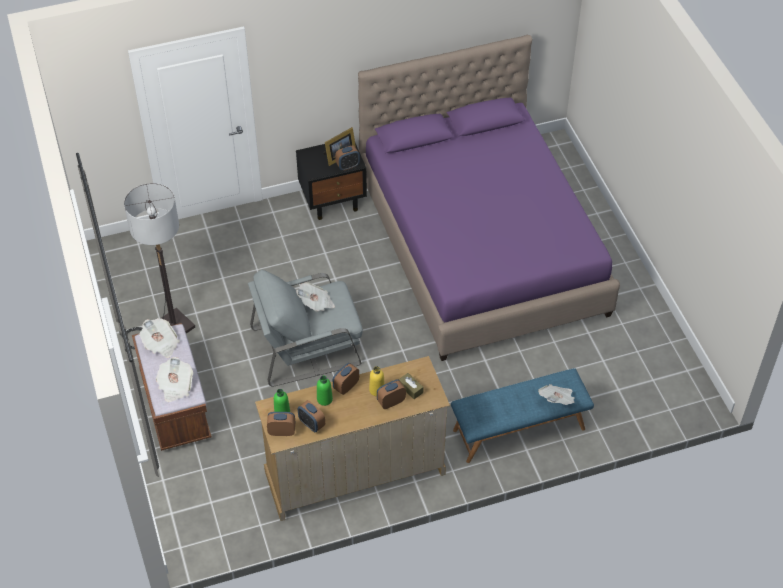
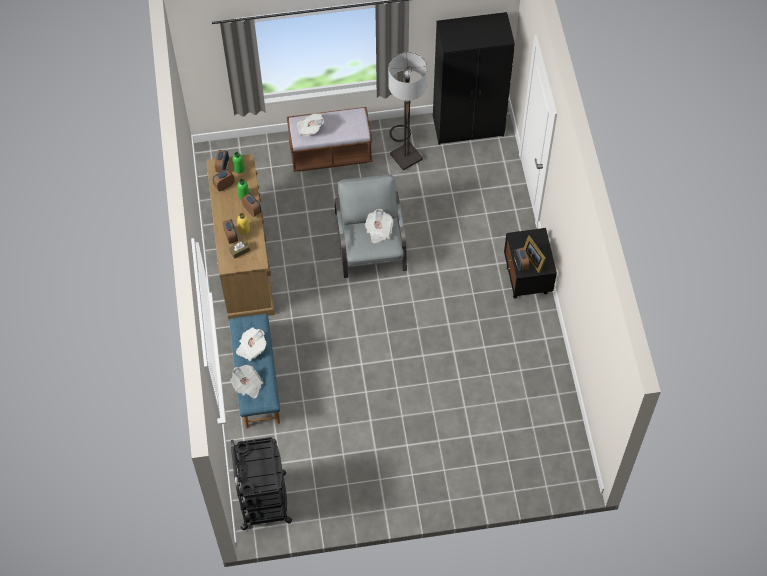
camera: 100 degrees right, 10 degrees up
(123, 272) = (469, 127): none -> black wardrobe
(161, 344) = (350, 122): newspaper -> newspaper (251, 348)
(481, 245) = (457, 389): purple bed -> none
(668, 395) = (264, 500): none -> black cart

